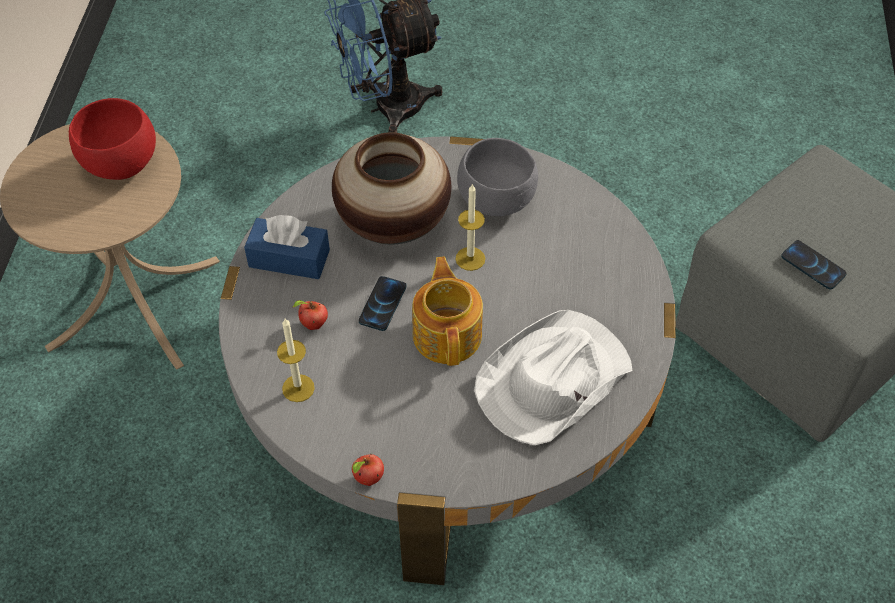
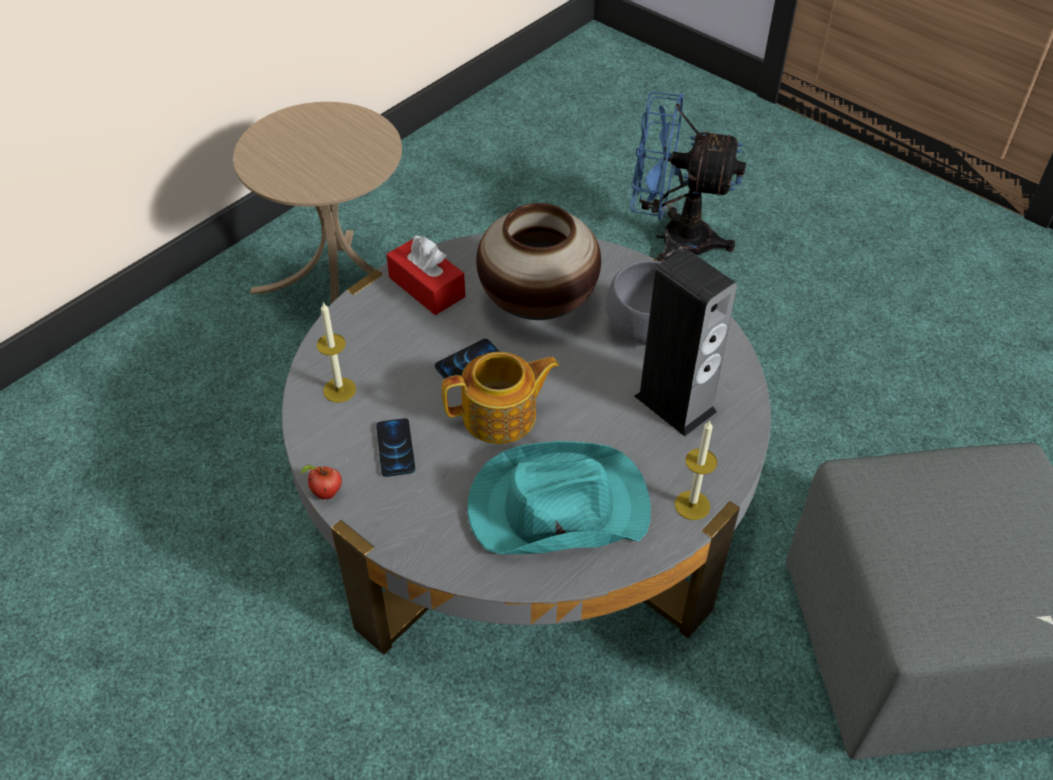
camera: 35 degrees right, 5 degrees down
(121, 166) = (349, 149): red bowl -> none
(289, 258) = (427, 287): blue tissue box -> red tissue box
(313, 325) = (397, 348): apple -> none
(448, 333) = (501, 416): teapot -> teapot turned 45 degrees clockwise
(470, 258) = (578, 365): candle -> candle (692, 505)
(551, 381) = (556, 507): white hat -> turquoise hat
(566, 249) = (675, 404): none -> speaker
(813, 265) = (916, 549): phone -> phone (395, 448)

